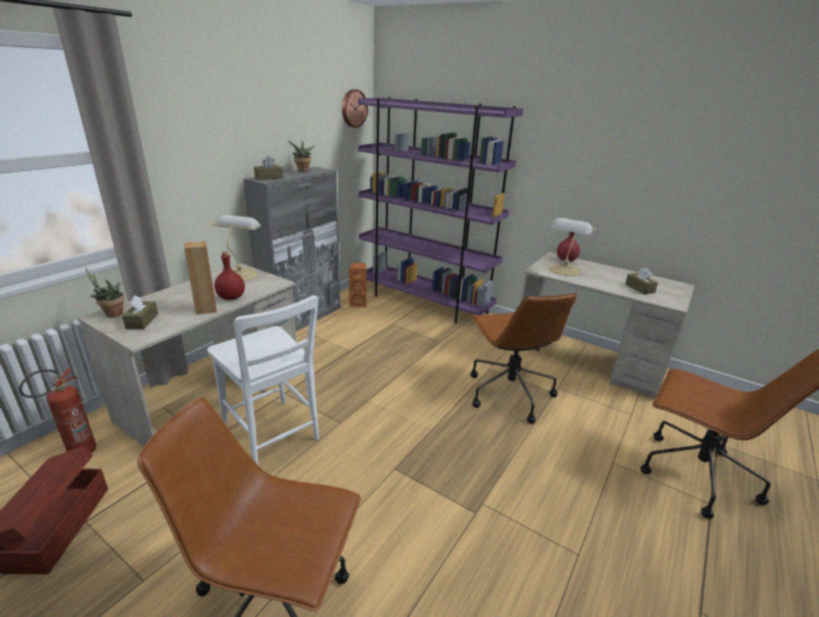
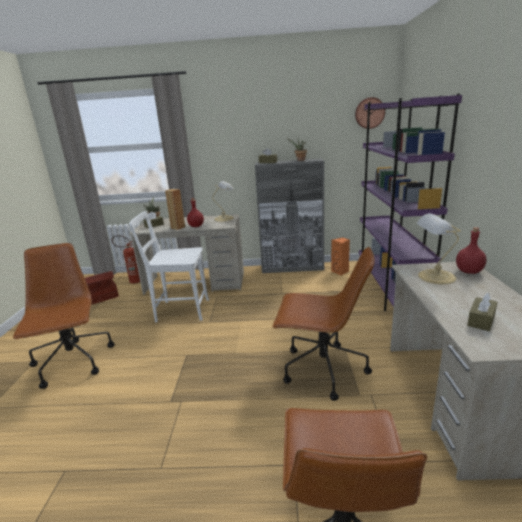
camera: 60 degrees right, 5 degrees down
(273, 436) = (179, 310): white chair -> white chair turned 75 degrees clockwise
(508, 393) = (322, 369): brown office chair -> brown office chair turned 120 degrees counterclockwise

